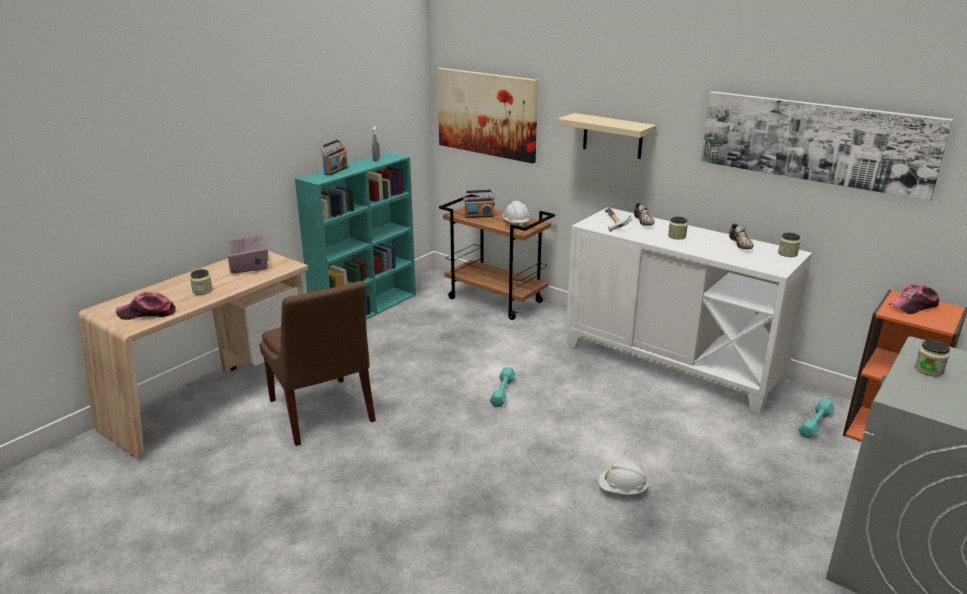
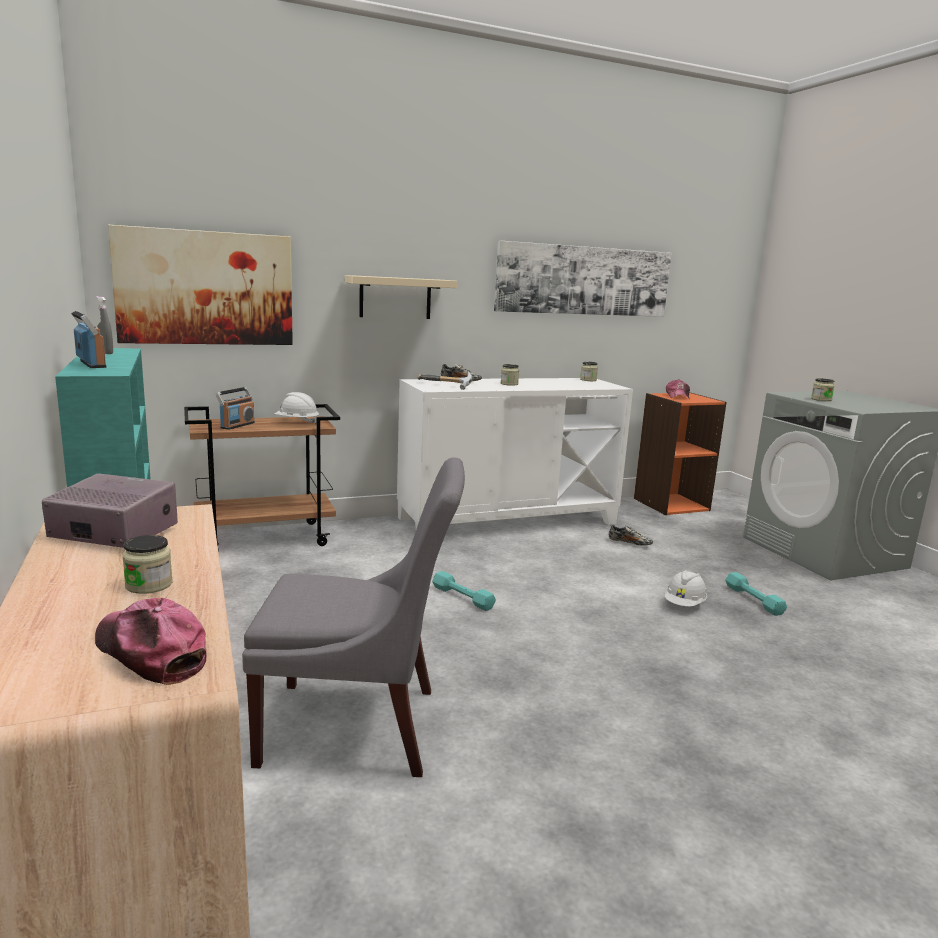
camera: 60 degrees left, 10 degrees down
(147, 313) = (150, 653): cap -> cap turned 105 degrees clockwise
(322, 413) = (359, 727): brown chair -> grey chair
(740, 245) = (555, 381): shoe -> shoe (629, 543)
(815, 424) = (644, 515): turquoise dumbbell -> turquoise dumbbell (754, 600)

